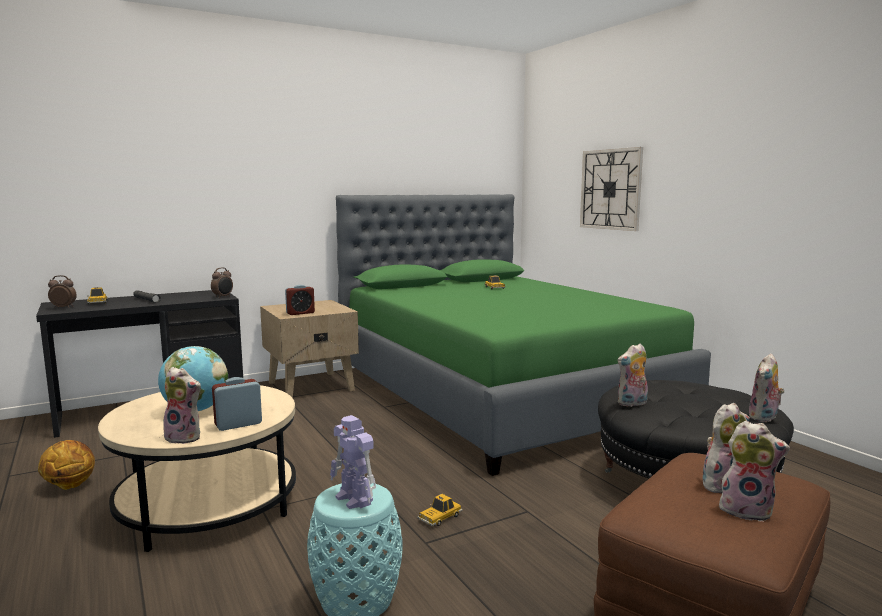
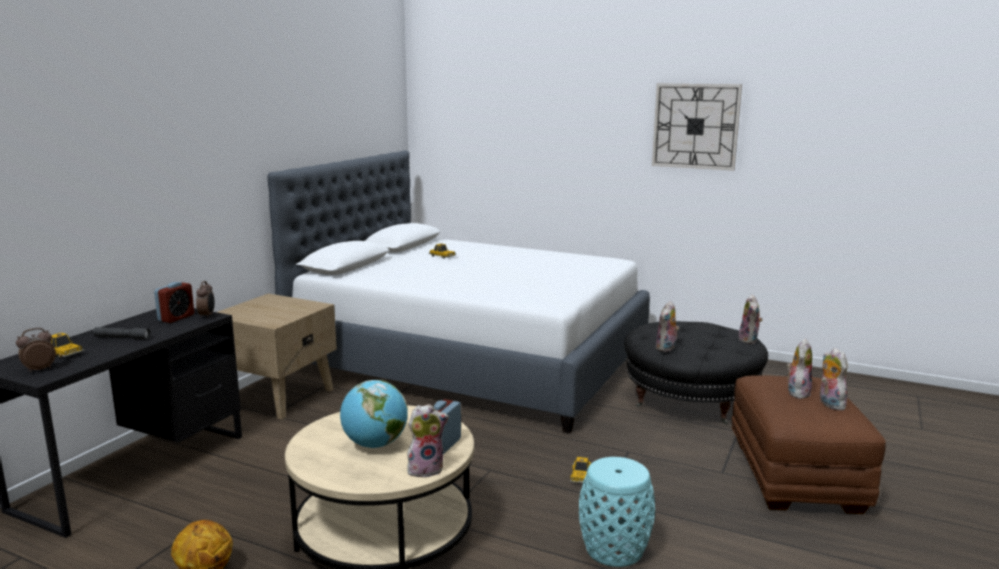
camera: 35 degrees left, 5 degrees up
(300, 313) = (279, 317): alarm clock -> alarm clock (176, 318)
(354, 499) = (621, 471): toy robot -> none
(501, 392) = (471, 359): green bed -> white bed
(610, 189) = (527, 149): wall clock -> wall clock (695, 126)
(747, 510) = (829, 404): plush toy -> plush toy turned 90 degrees counterclockwise

